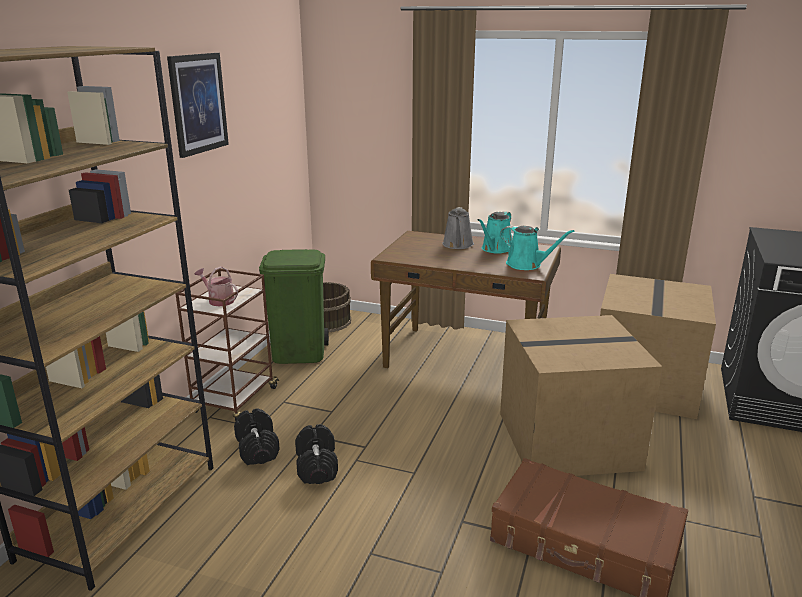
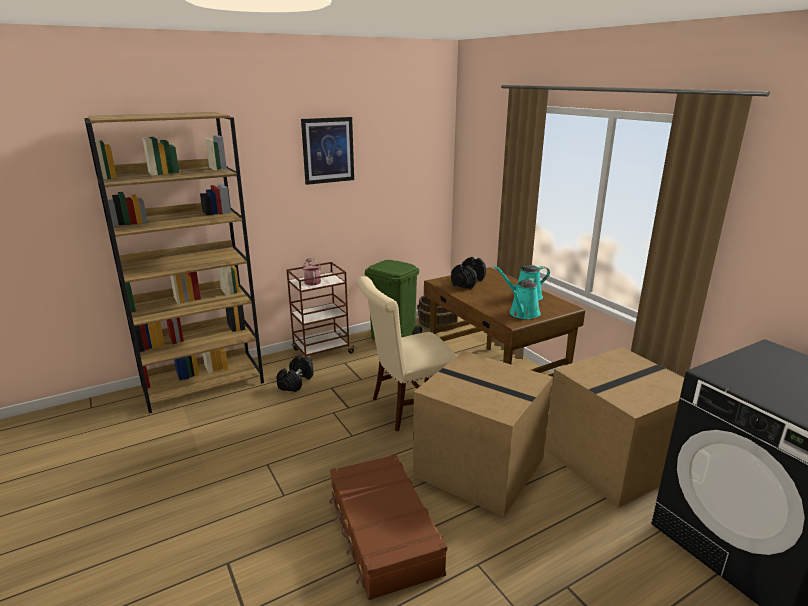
camera: 40 degrees right, 0 degrees up
(316, 466) = (309, 405): black dumbbell -> black dumbbell (468, 282)
(426, 418) = (408, 408): none -> beige chair
(458, 245) = (502, 286): grey watering can -> none
(527, 265) = (523, 314): turquoise watering can -> turquoise watering can turned 45 degrees clockwise

